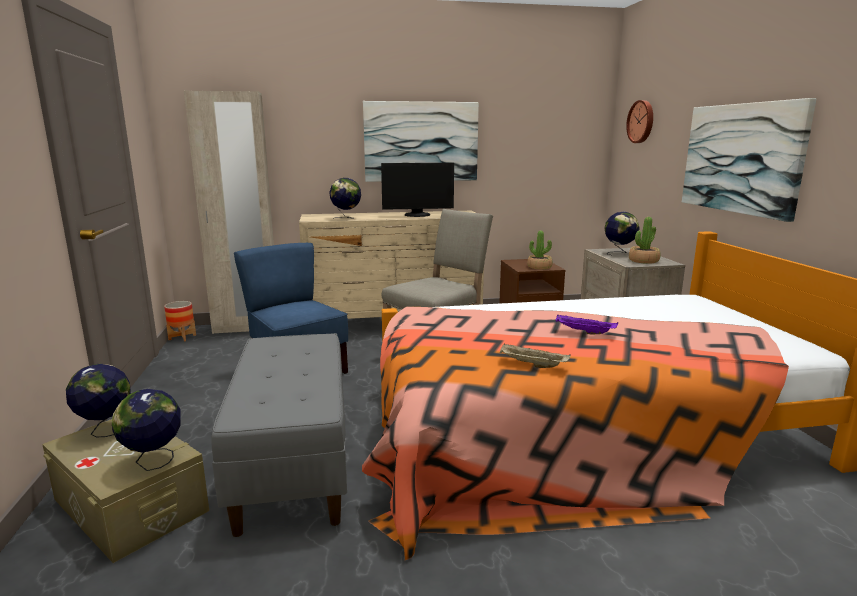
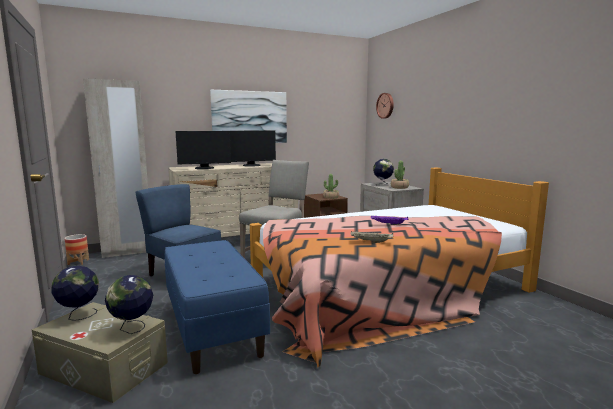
camera: 15 degrees left, 5 degrees down
(295, 463) = (213, 328): grey bench -> blue bench
(346, 218) = (204, 168): globe -> monitor
(741, 158) = (451, 124): picture -> none

